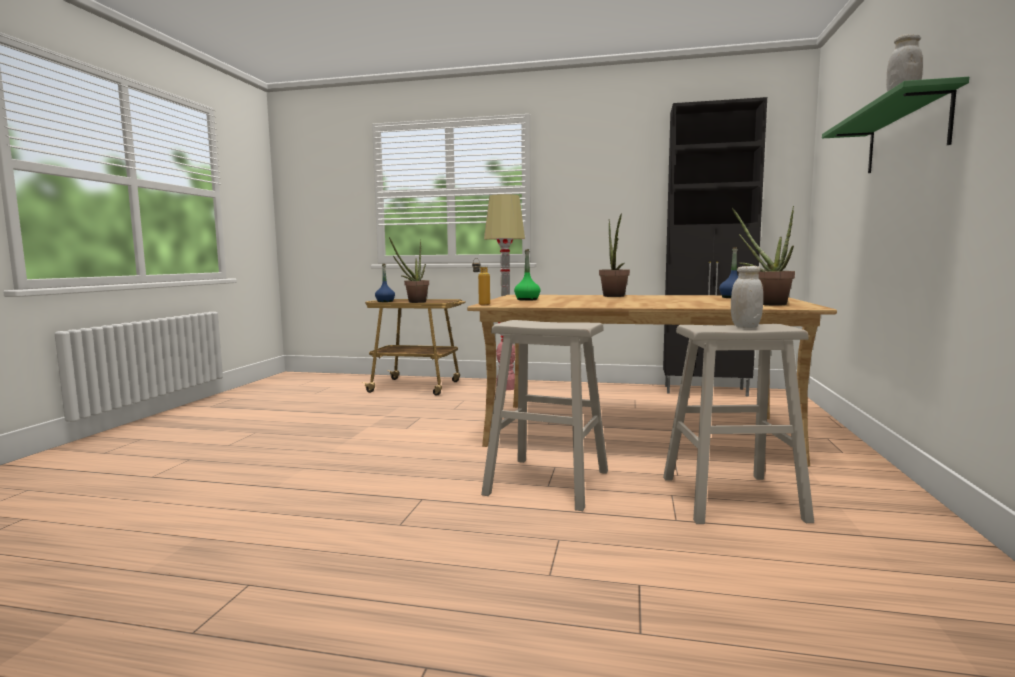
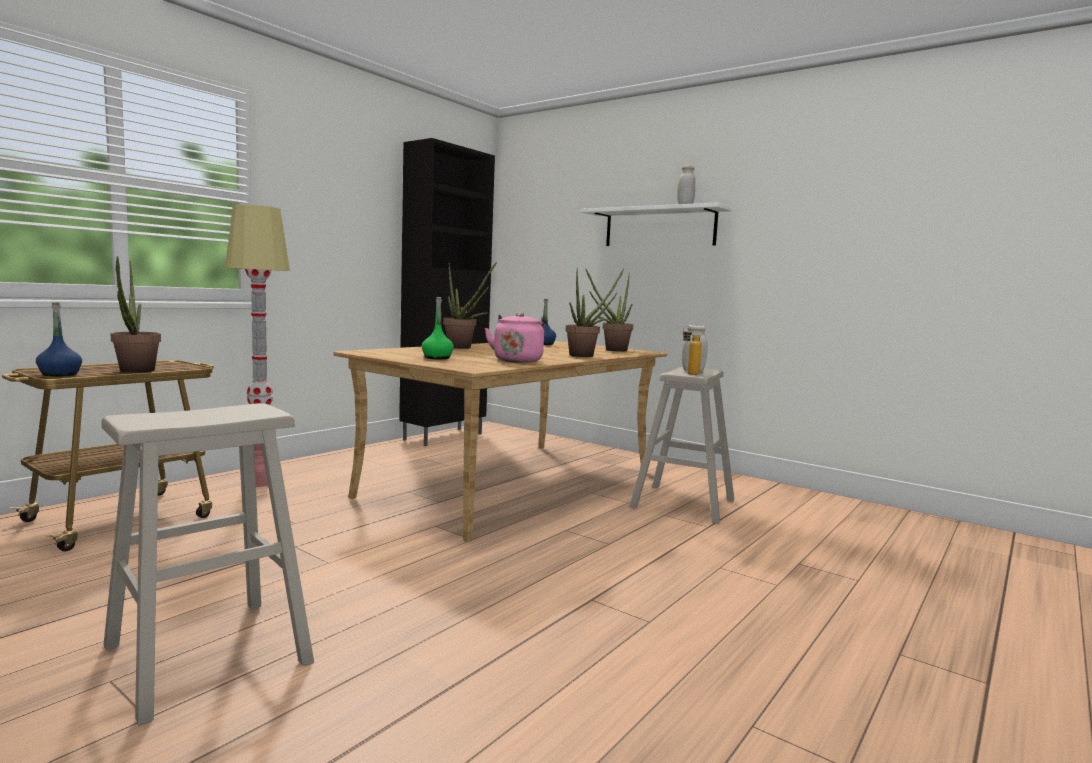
camera: 65 degrees left, 0 degrees up
(481, 304) = (464, 368): bottle -> bottle (689, 374)
(547, 482) = (601, 542): beige stool -> beige stool (207, 654)
(569, 303) = (518, 360): none -> pink kettle
(675, 305) = (586, 355): none -> potted plant
(906, 135) = (659, 228): green shelf -> white shelf

